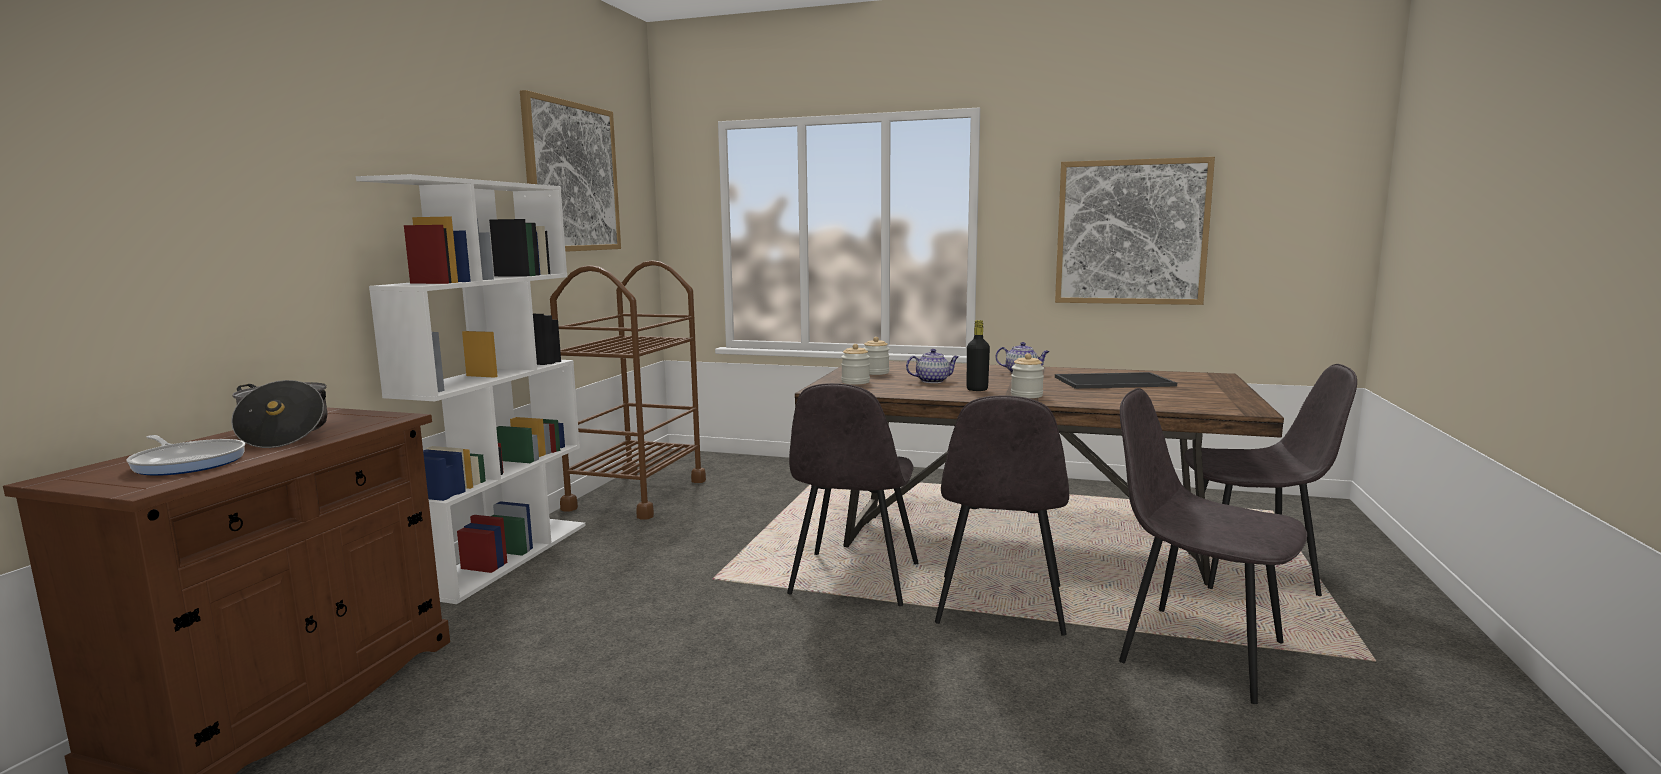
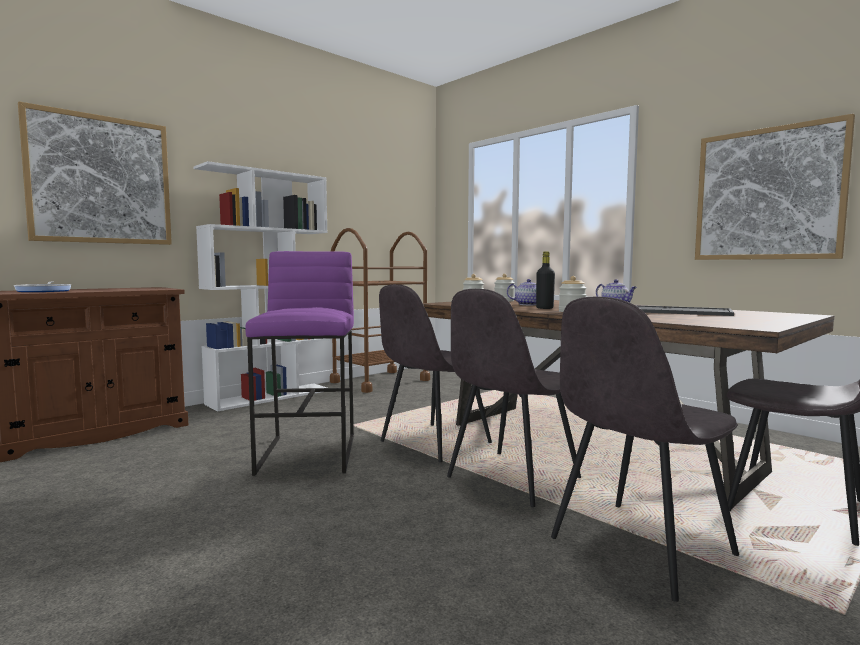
camera: 30 degrees right, 5 degrees down
(284, 434) = (109, 289): cooking pot -> none
(572, 177) = (360, 179): picture -> picture (100, 180)
(726, 639) = (309, 454): none -> purple stool
(1196, 651) = (638, 548): grey chair -> grey chair turned 105 degrees counterclockwise

